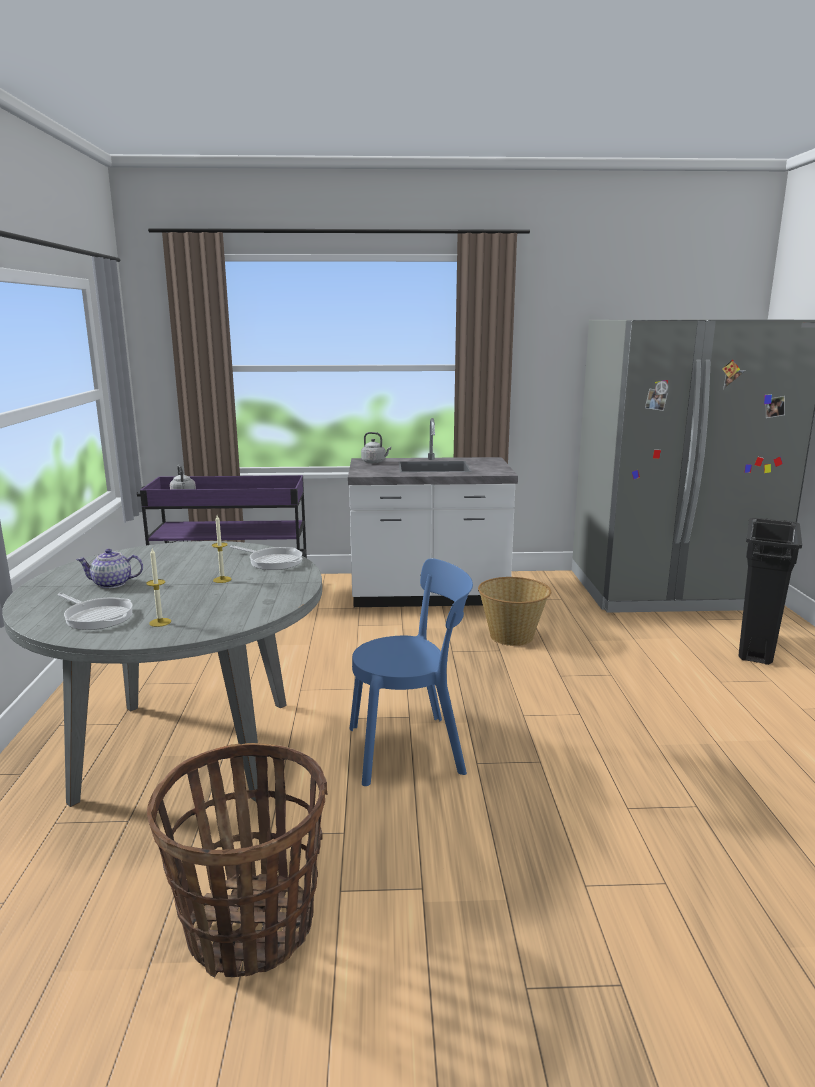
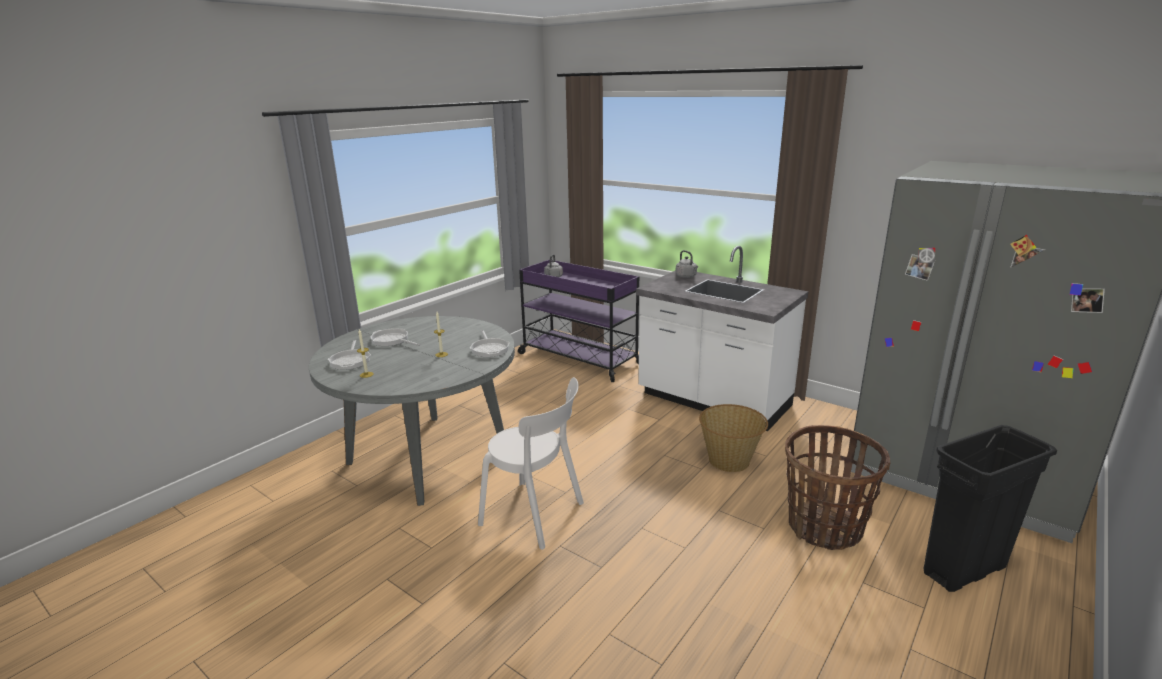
camera: 40 degrees right, 5 degrees up
(112, 584) = (392, 340): teapot -> frying pan
(251, 928) = (330, 572): basket -> basket (824, 528)
(412, 748) = (536, 515): blue chair -> white chair

